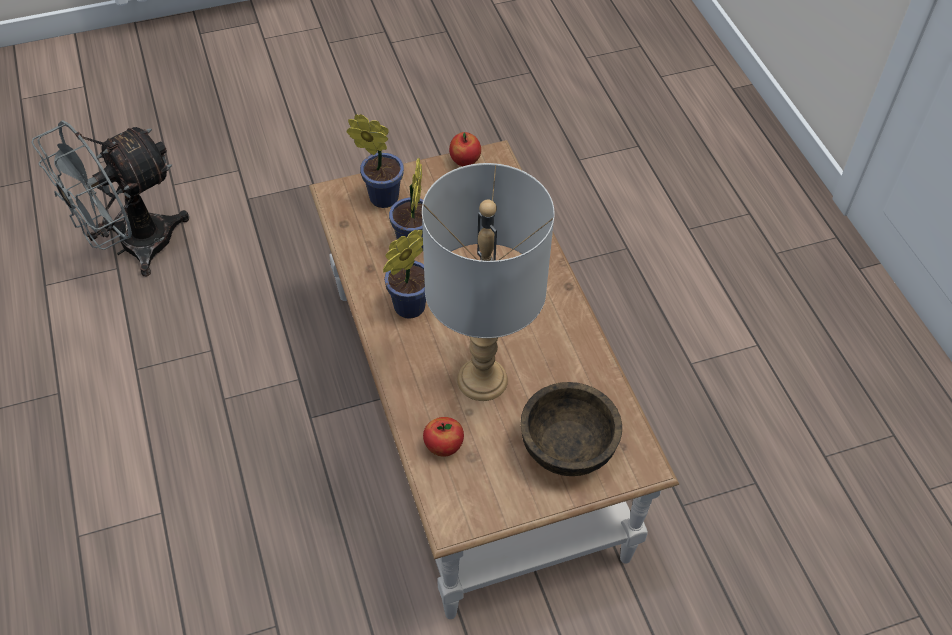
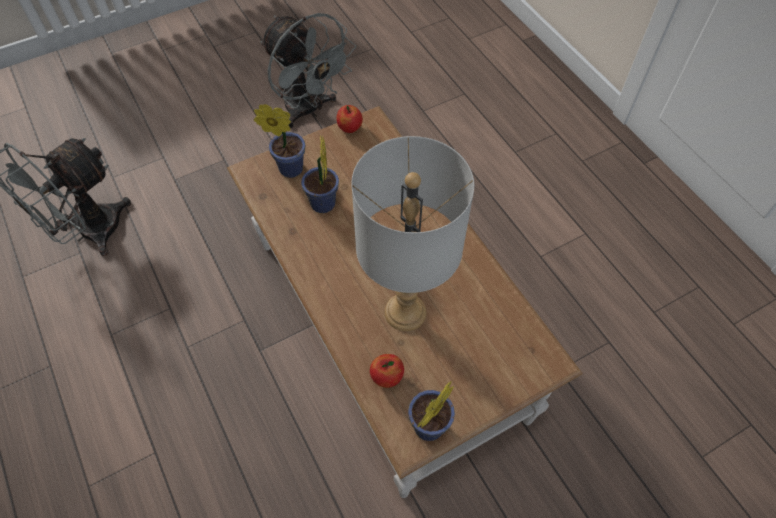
camera: 10 degrees left, 5 degrees up
(406, 309) = (329, 261): potted plant -> potted plant (426, 429)
(432, 139) = (309, 110): none -> grey fan
(568, 447) = (488, 358): brown bowl -> none

